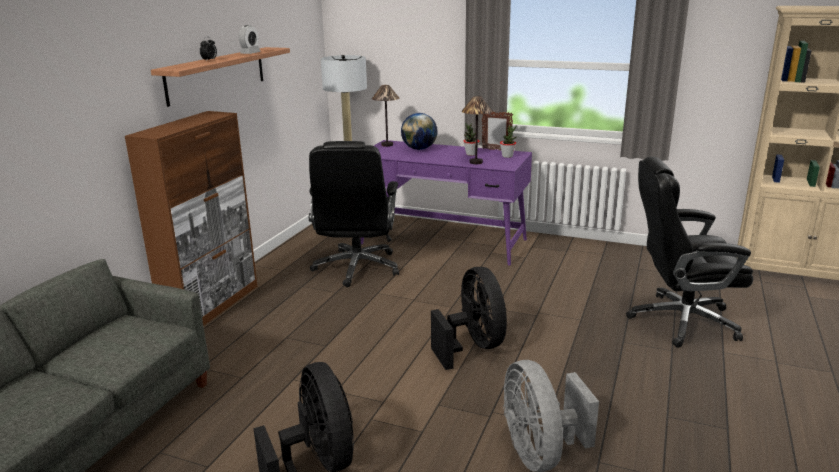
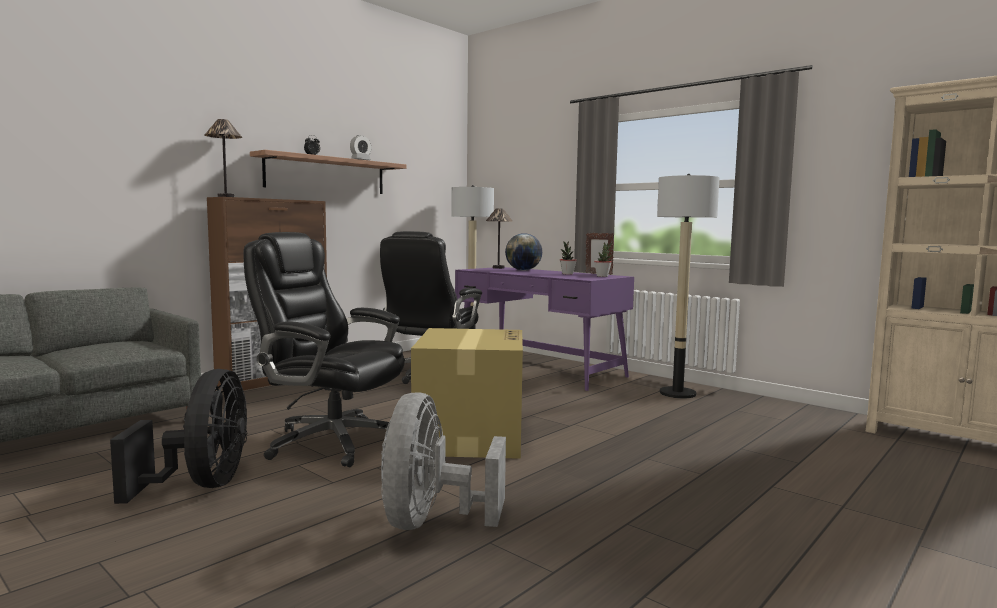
camera: 20 degrees right, 15 degrees down
(473, 346) = (470, 436): black fan -> cardboard box
(475, 162) = (561, 276): table lamp -> table lamp (225, 197)
(580, 255) = (677, 393): none -> floor lamp
(680, 321) = (742, 454): black office chair -> black office chair (331, 442)

